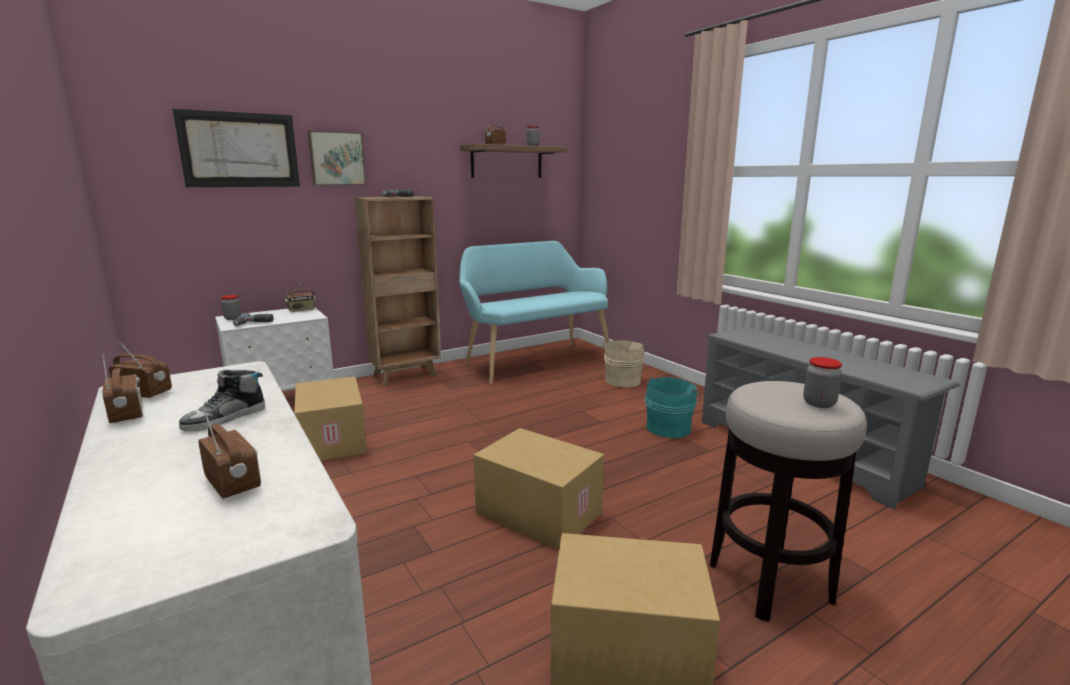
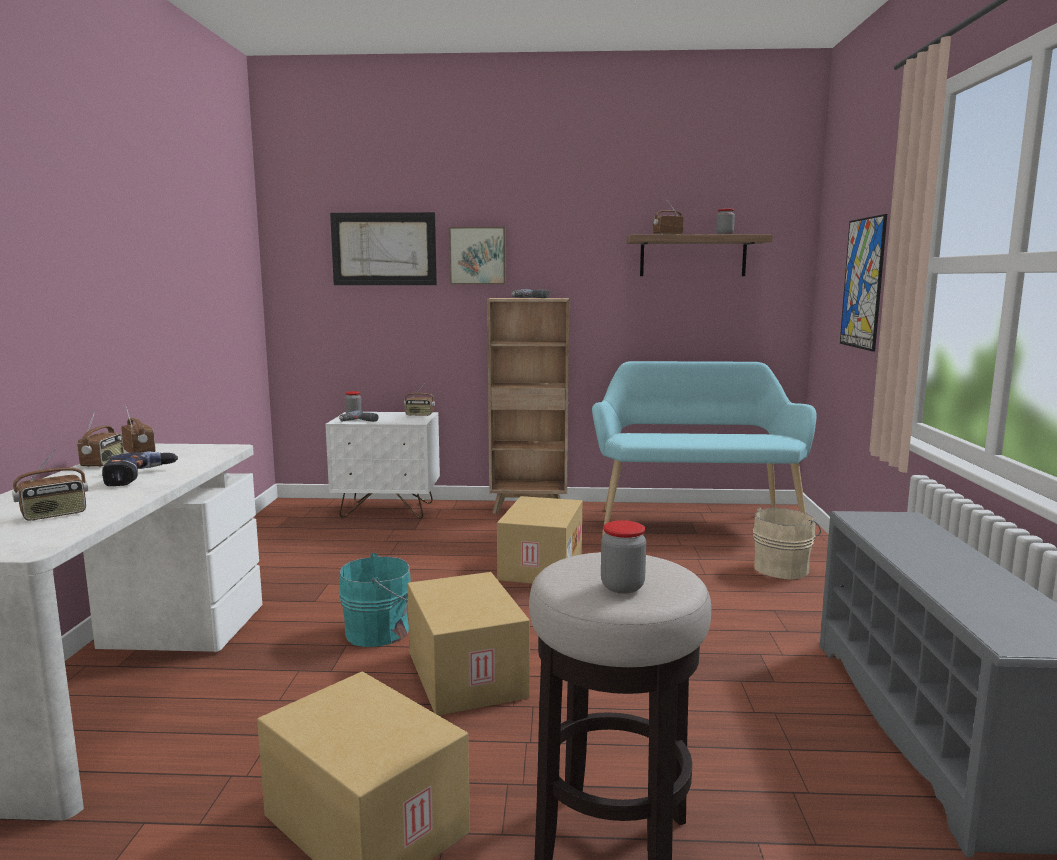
camera: 35 degrees right, 5 degrees down
(225, 418) = (139, 477): shoe -> power drill
(234, 483) = (54, 515): radio -> radio turned 60 degrees clockwise
(331, 440) = (381, 552): cardboard box -> cardboard box (540, 565)
(642, 183) = (863, 283): none -> picture
(670, 427) = (760, 639): turquoise bucket -> turquoise bucket (380, 631)

